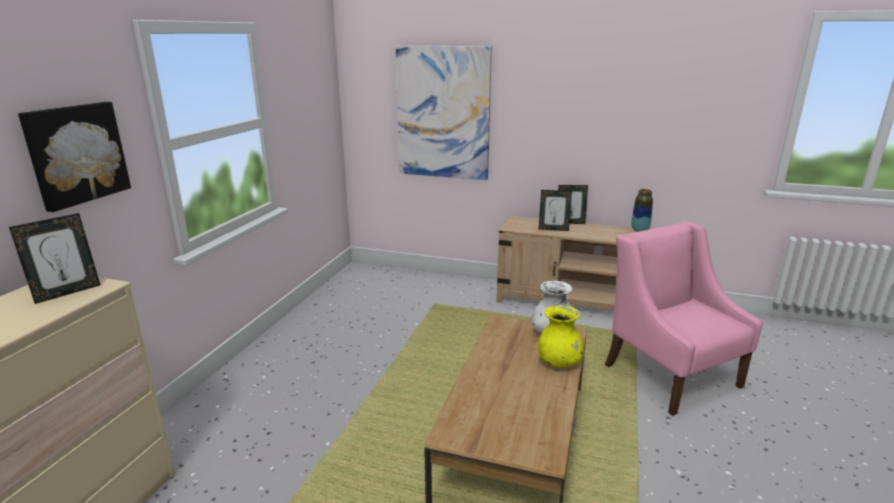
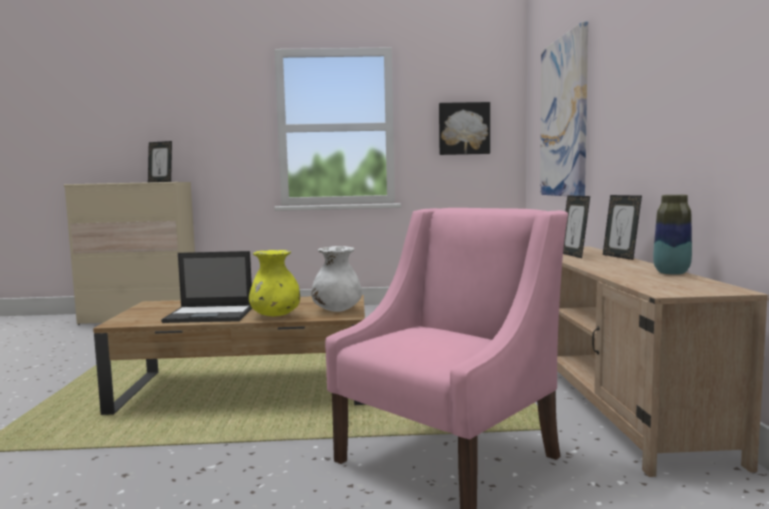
camera: 70 degrees right, 15 degrees down
(76, 154) = (217, 122): picture -> picture (464, 128)
(536, 395) = (211, 315): none -> laptop

